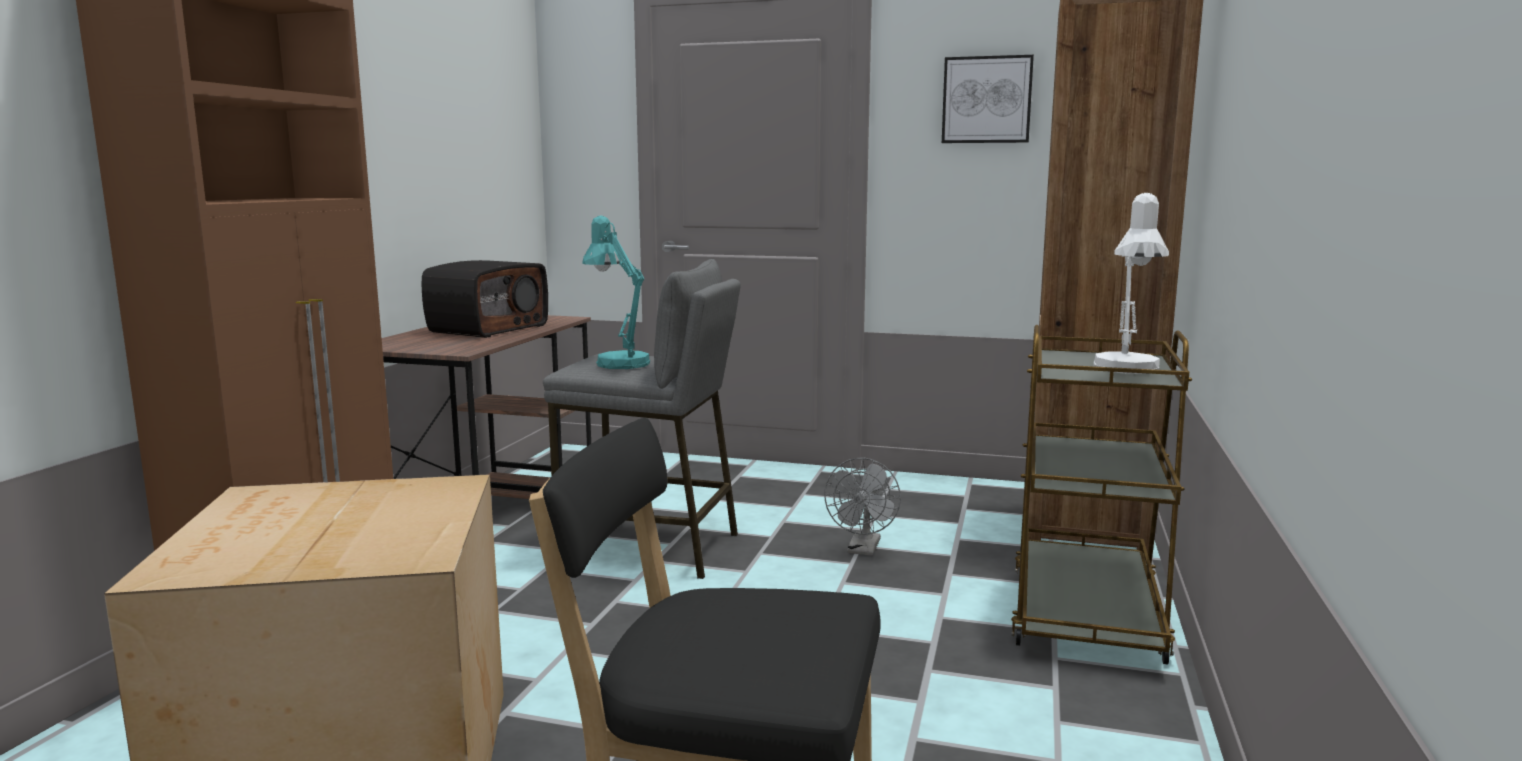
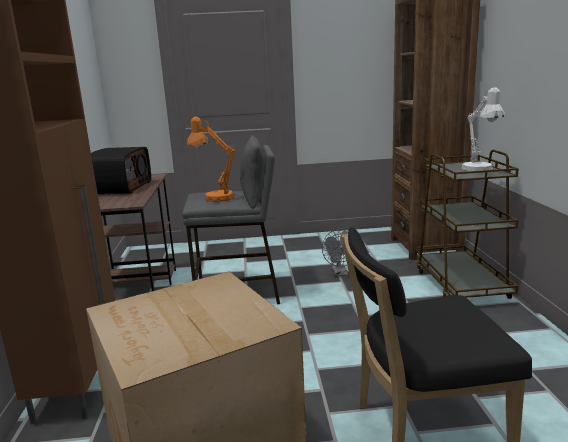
camera: 20 degrees left, 5 degrees up
(617, 362) = (214, 197): turquoise table lamp -> orange table lamp
(987, 100) = (351, 41): picture -> none

